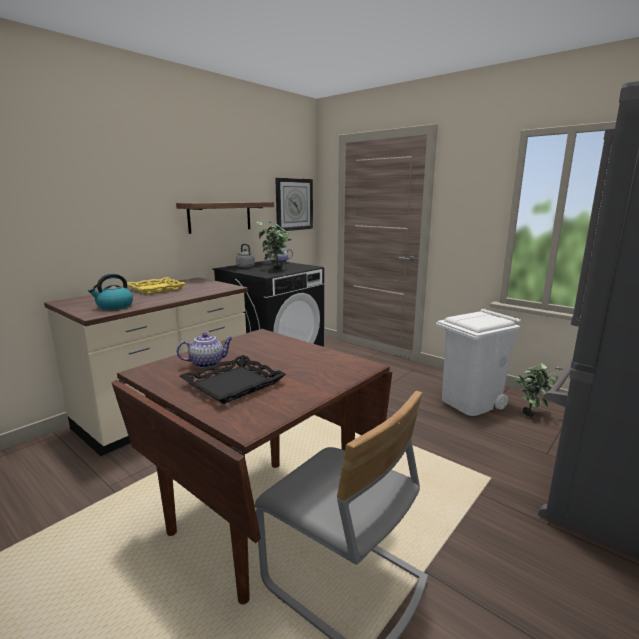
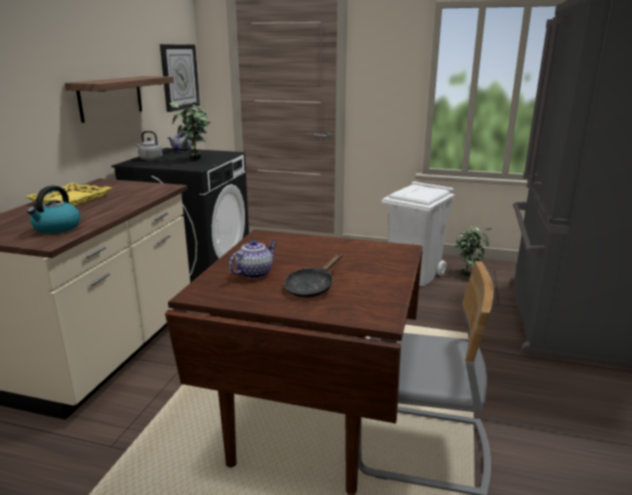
camera: 25 degrees left, 5 degrees up
(233, 384) = (312, 287): black tray -> black frying pan

